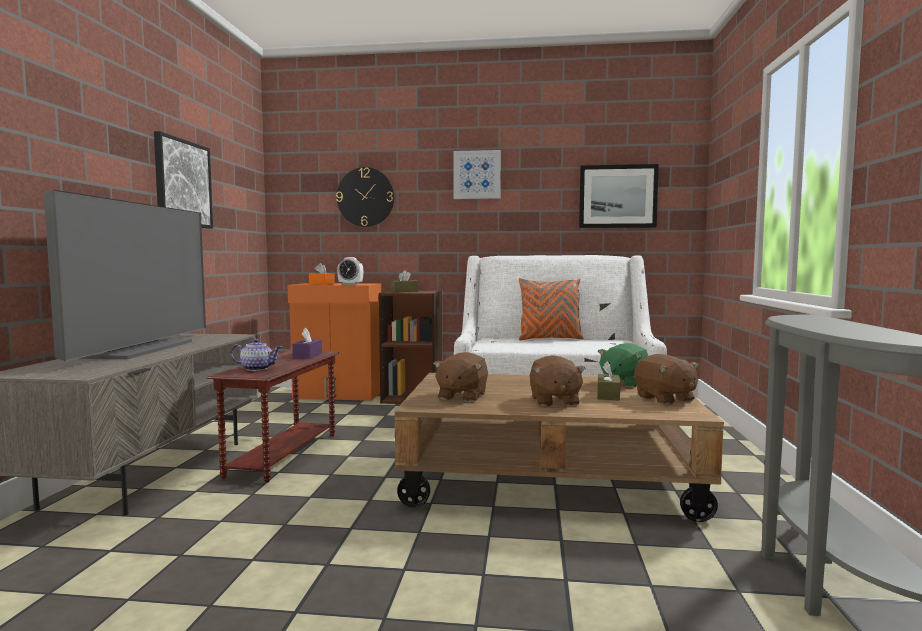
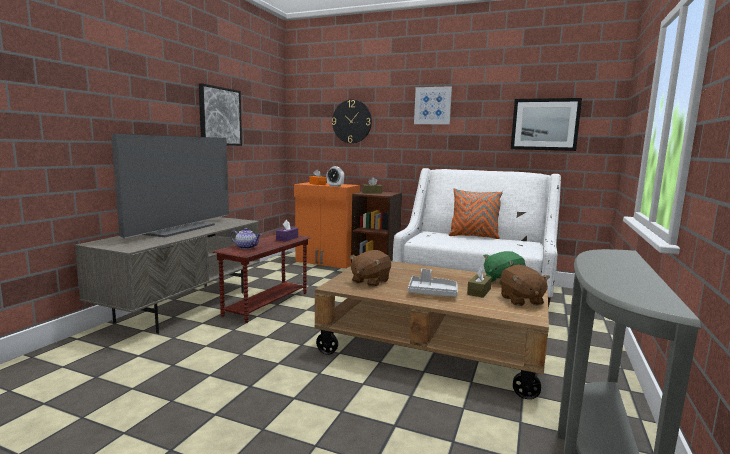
camera: 15 degrees right, 5 degrees up
(554, 401) = (432, 293): brown plush toy -> grey tray

